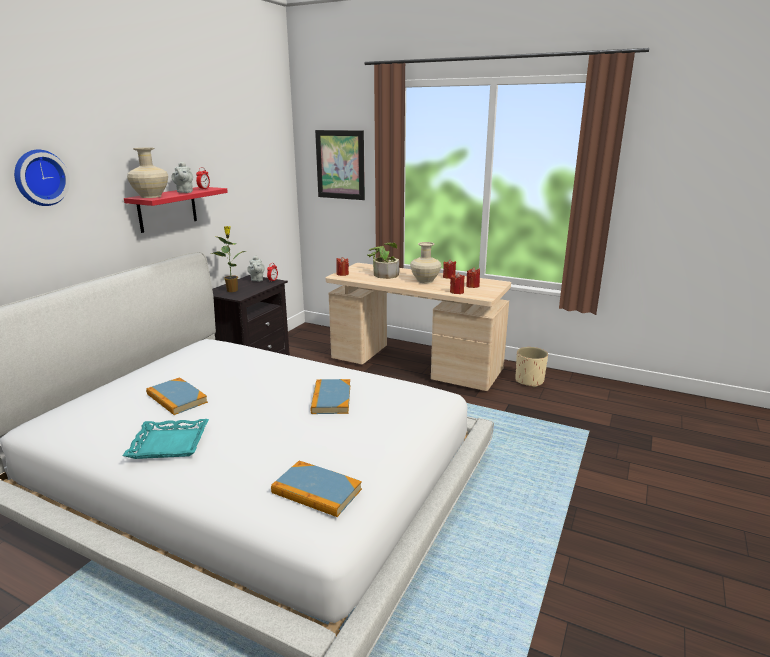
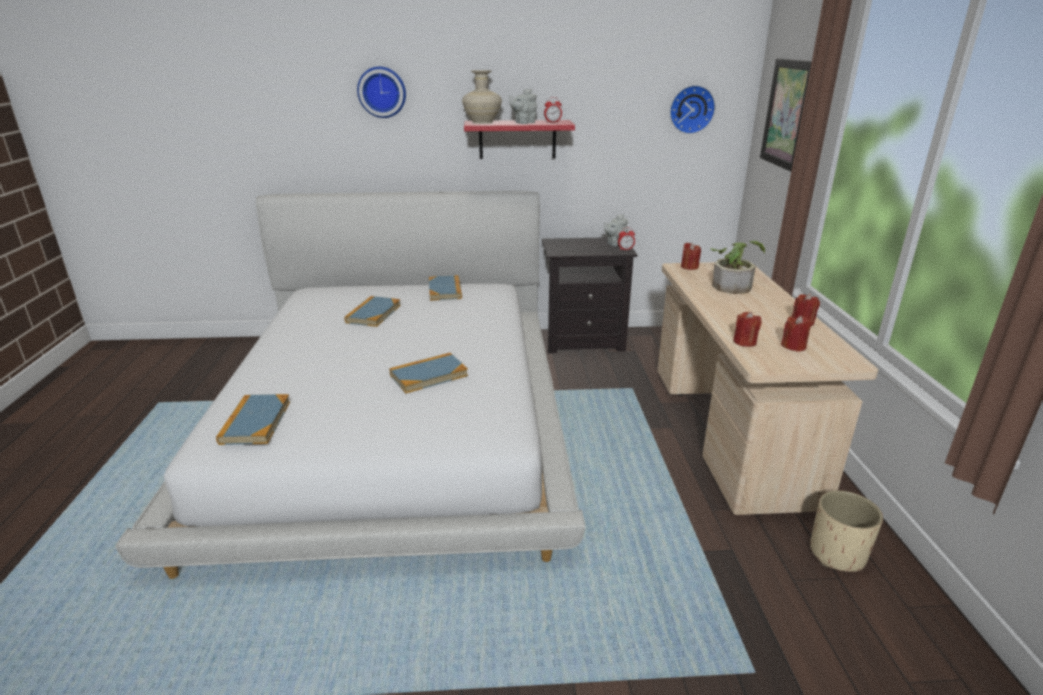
camera: 60 degrees right, 5 degrees up
(169, 443) = (301, 338): turquoise tray -> none
(182, 360) = (445, 290): none -> book
(232, 290) = (569, 245): potted plant -> none
(267, 169) = (691, 109): none -> wall clock
(425, 281) = (754, 312): beige vase -> none

